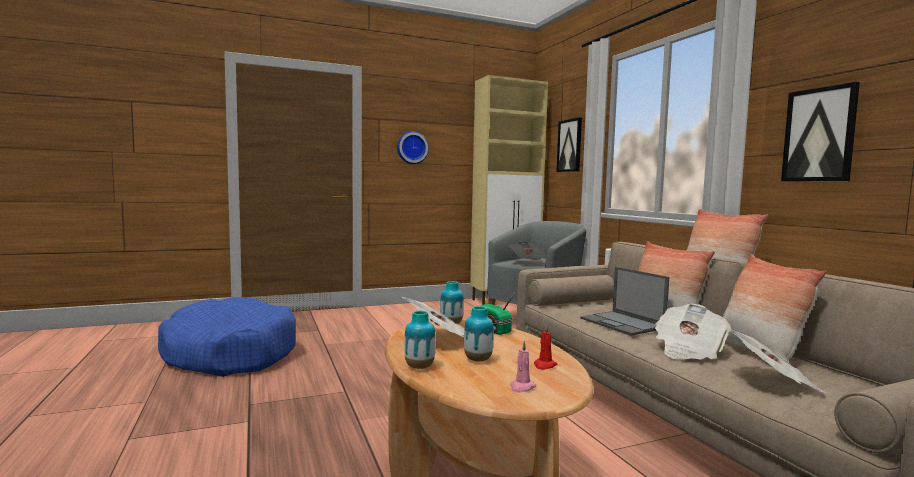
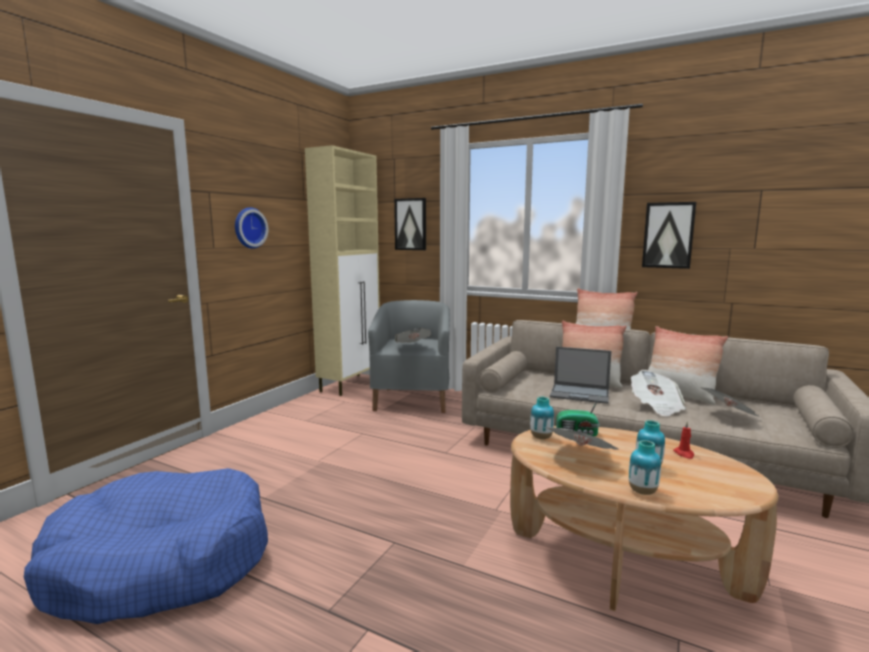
camera: 40 degrees left, 5 degrees up
(522, 387) = (723, 479): pink candle -> none

